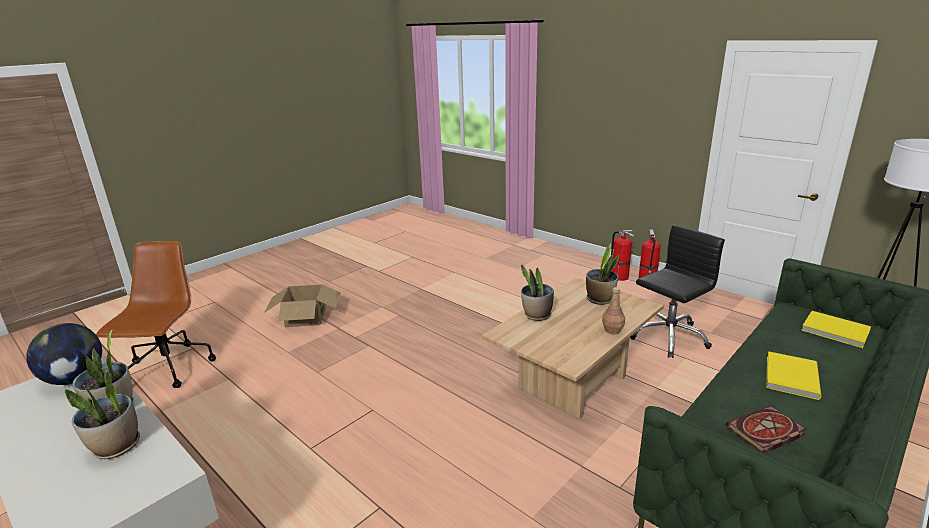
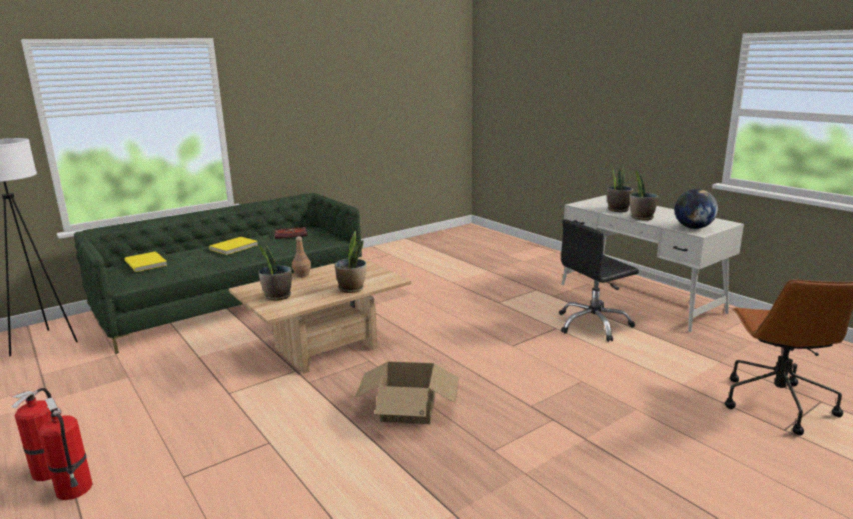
camera: 170 degrees left, 5 degrees down
(306, 317) = (651, 467): cardboard box -> cardboard box (408, 409)
(668, 336) = (178, 377): black office chair -> black office chair (593, 325)

